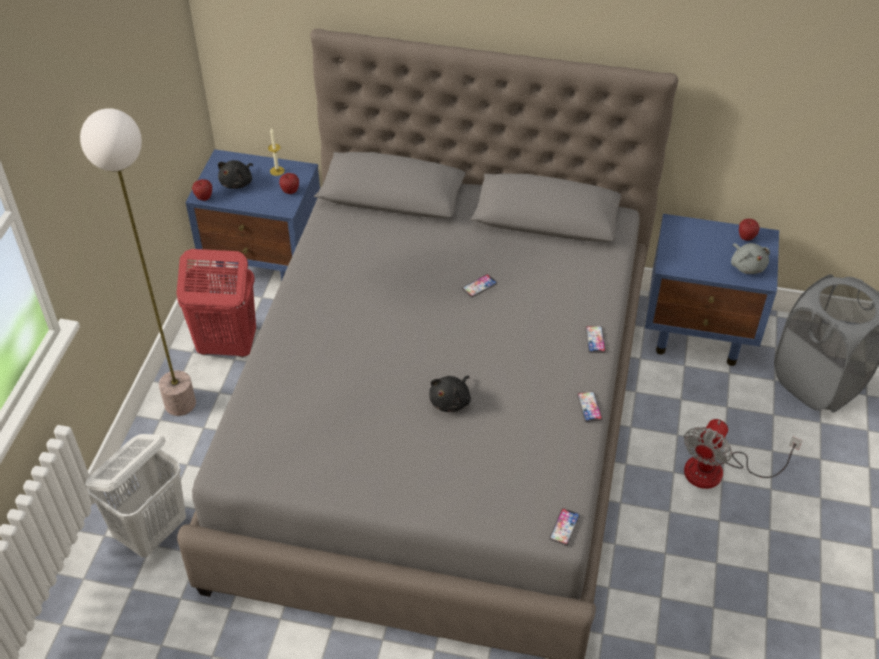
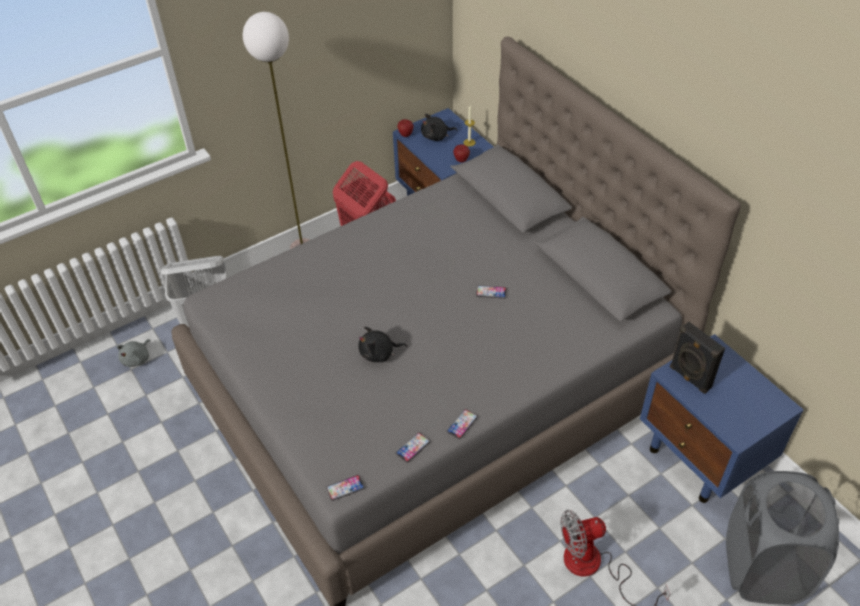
camera: 45 degrees right, 0 degrees up
(595, 340) = (525, 382): phone -> phone (413, 447)
(685, 259) = (689, 378): none -> black speaker
(746, 238) = (764, 396): apple -> none
(747, 266) = (737, 418): grey plush toy -> grey plush toy (137, 359)

